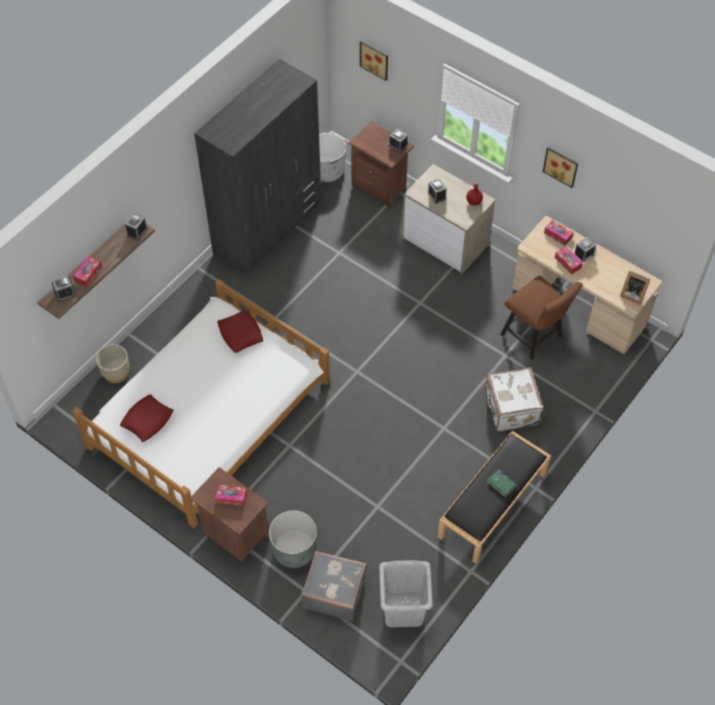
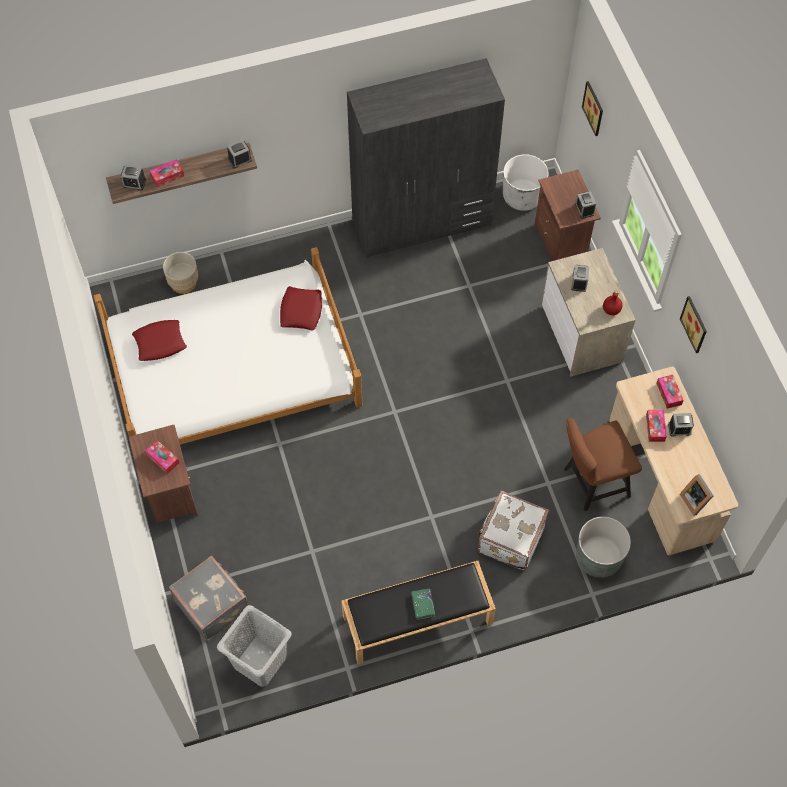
camera: 35 degrees right, 5 degrees up
(294, 550) = (209, 542): grey planter -> grey planter (598, 557)
(534, 337) = (591, 483): brown chair -> brown chair turned 75 degrees clockwise

